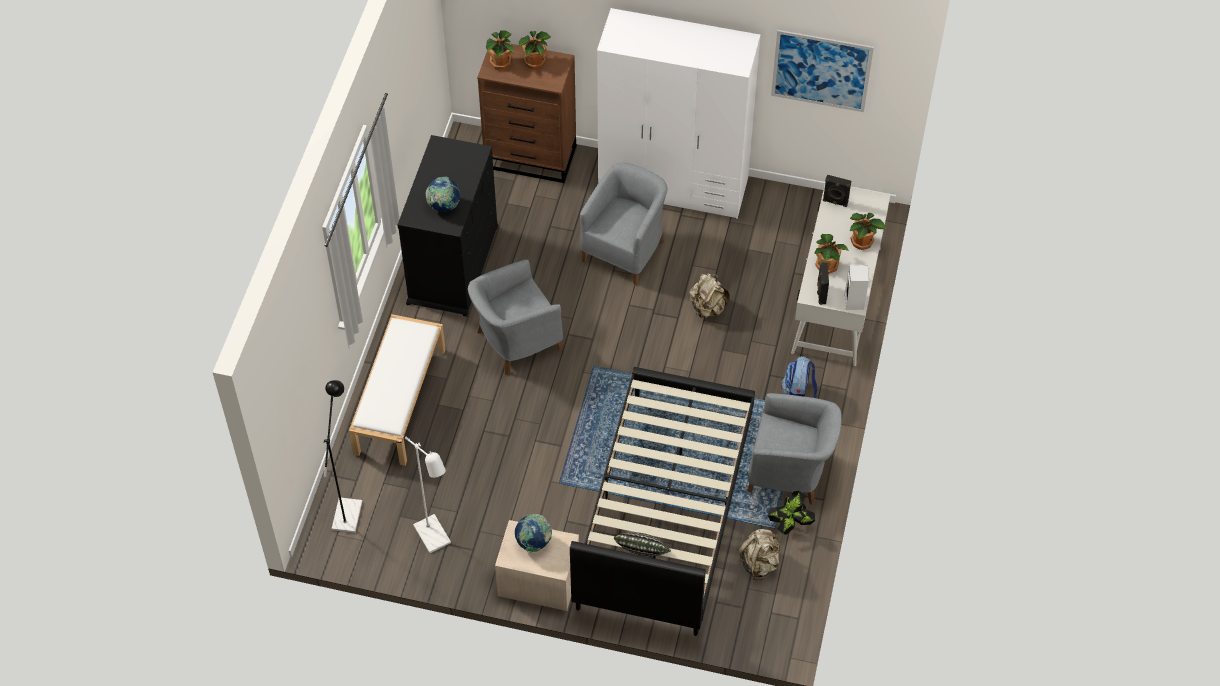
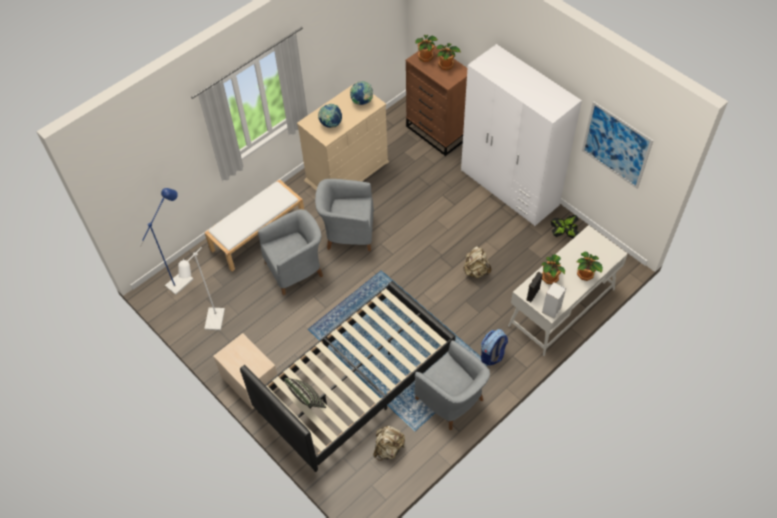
camera: 35 degrees right, 0 degrees up
(348, 509) = (183, 279): black floor lamp -> blue floor lamp
(453, 264) = (347, 171): black dresser -> beige dresser
(534, 542) = (245, 354): globe -> globe (362, 102)
(625, 248) = (452, 211): grey armchair -> grey armchair (296, 268)
(790, 524) = (426, 435): potted plant -> potted plant (563, 235)
(835, 202) = (585, 240): black speaker -> none

